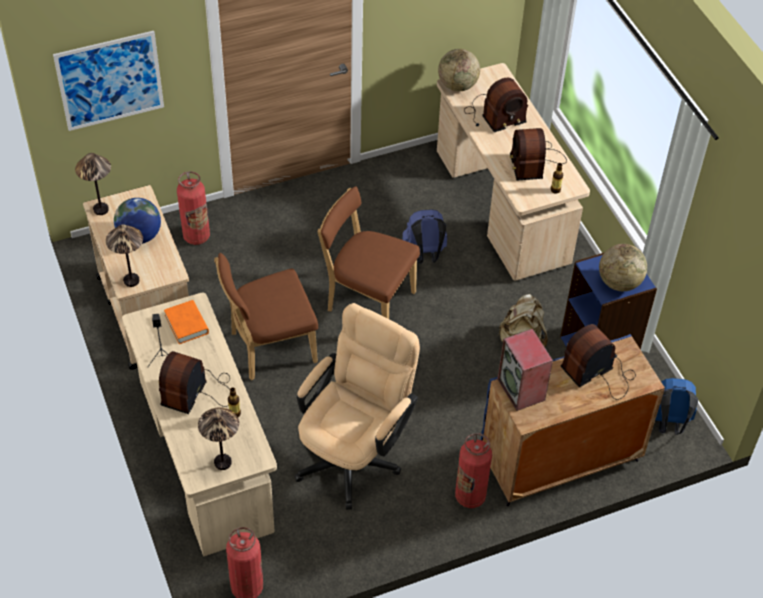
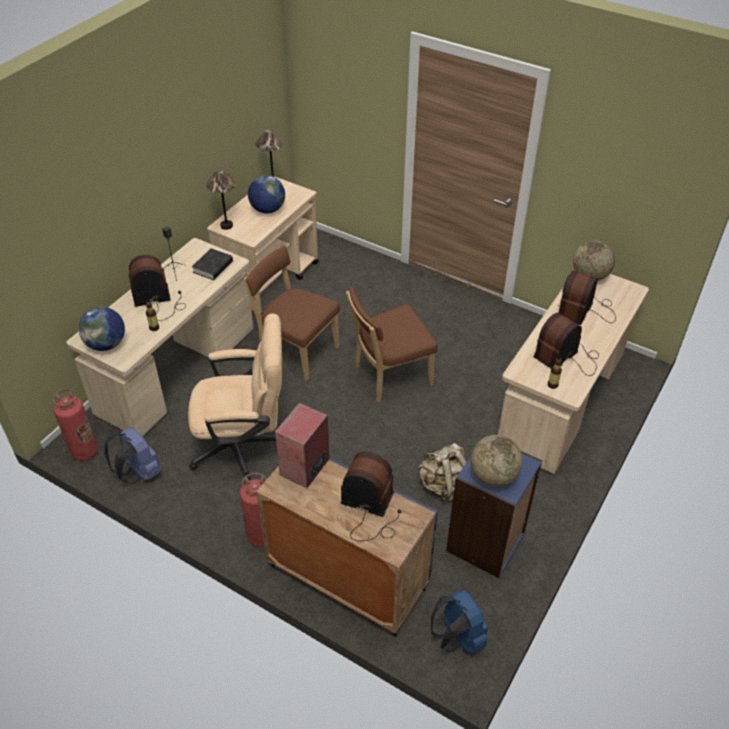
camera: 55 degrees right, 5 degrees down
(110, 80) = (333, 101): picture -> none
(186, 324) = (213, 267): orange book -> black book
(196, 236) = (355, 267): fire extinguisher -> none
(223, 462) = (106, 344): table lamp -> globe
(367, 300) = (389, 376): brown chair -> brown chair turned 105 degrees counterclockwise
(424, 254) = (465, 383): blue backpack -> blue backpack (139, 473)
(493, 115) = (585, 310): radio -> radio turned 90 degrees clockwise

